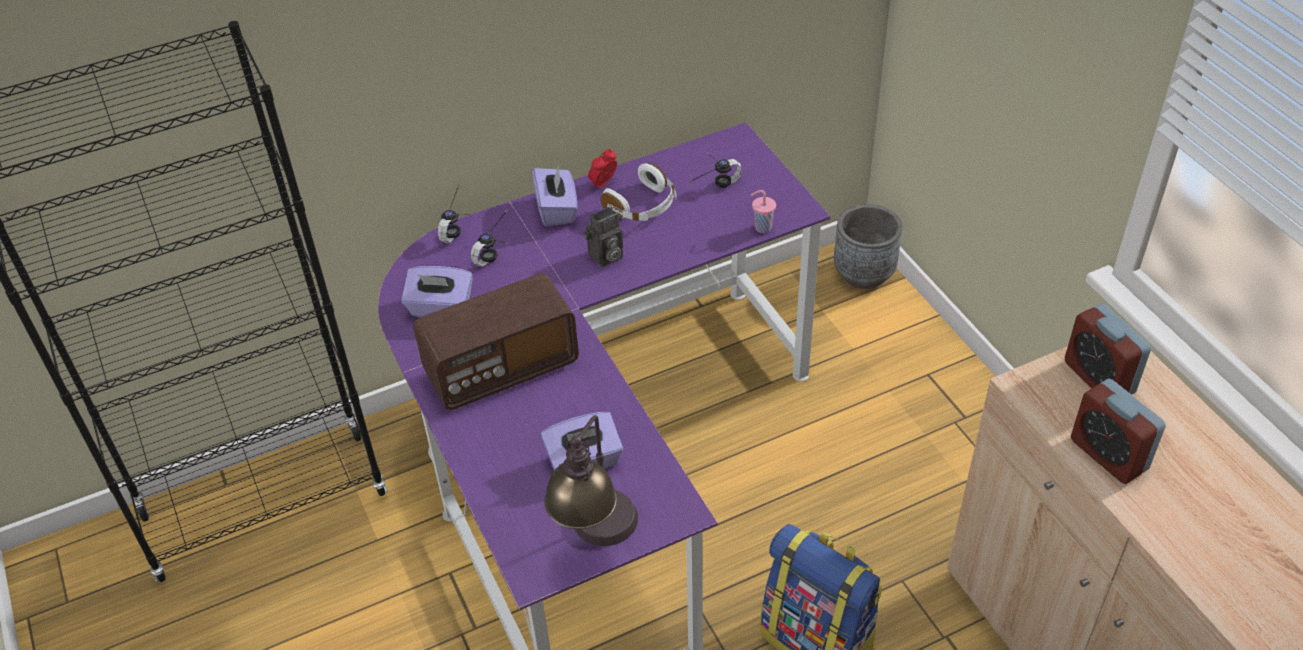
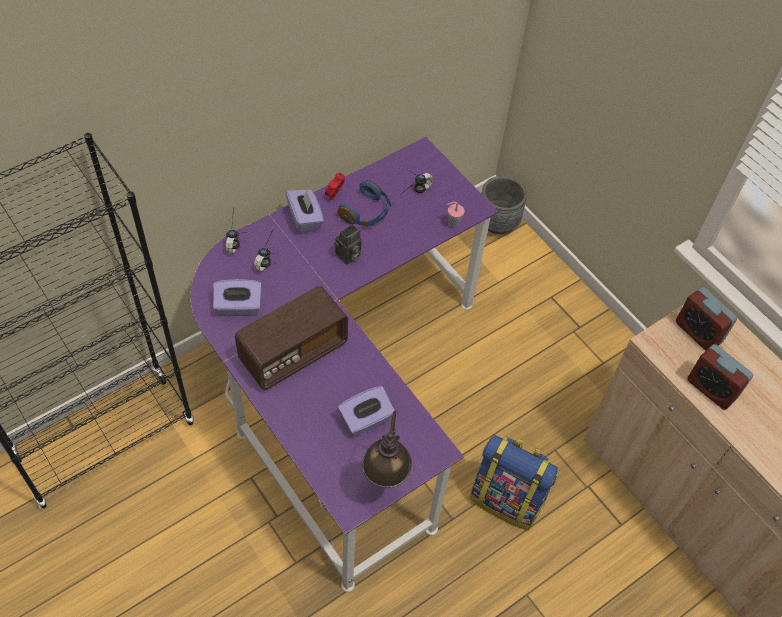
camera: 15 degrees left, 10 degrees up
(643, 206) = (366, 212): white headphones -> blue headphones

